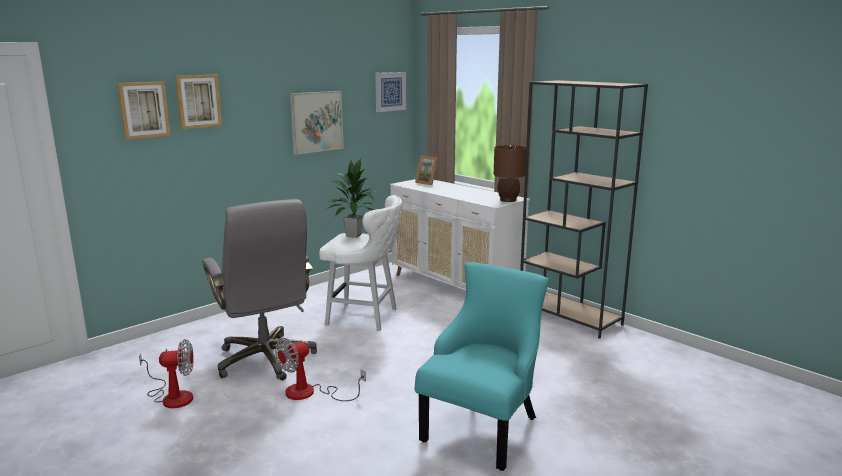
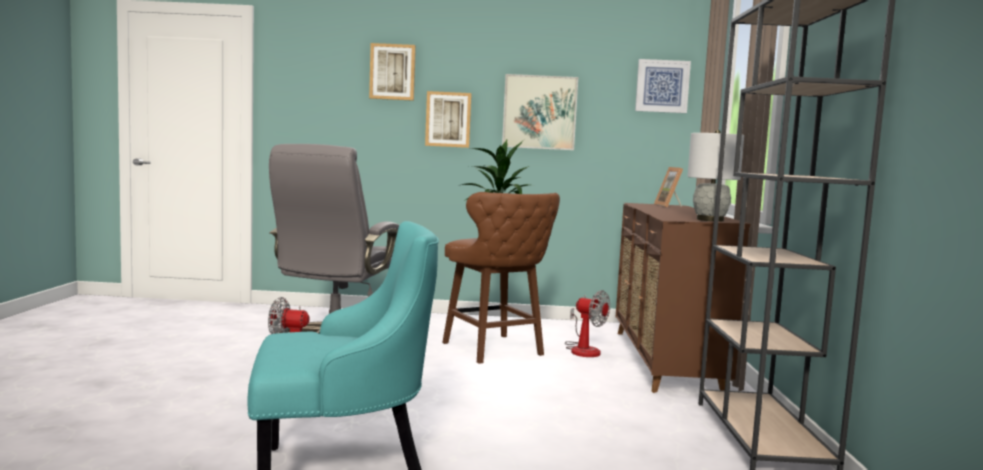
camera: 45 degrees right, 10 degrees down
(143, 110) = (335, 75): picture -> picture (448, 119)
(172, 396) = (218, 340): fan -> fan (583, 349)
(365, 317) = (495, 350): white stool -> brown stool
(454, 286) = (665, 361): white cabinet -> brown cabinet
(508, 200) = (710, 220): brown table lamp -> white table lamp

